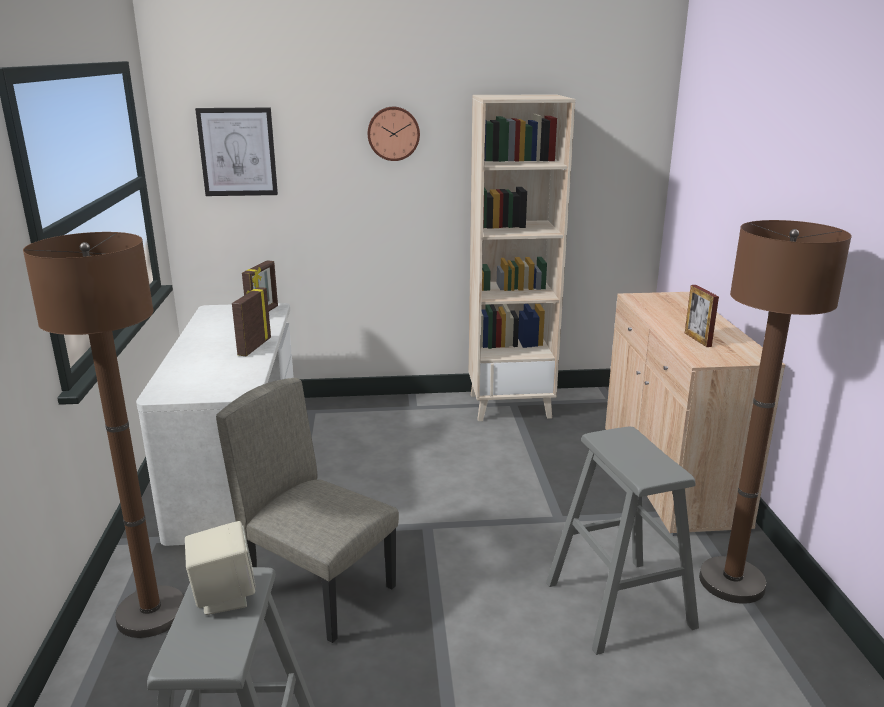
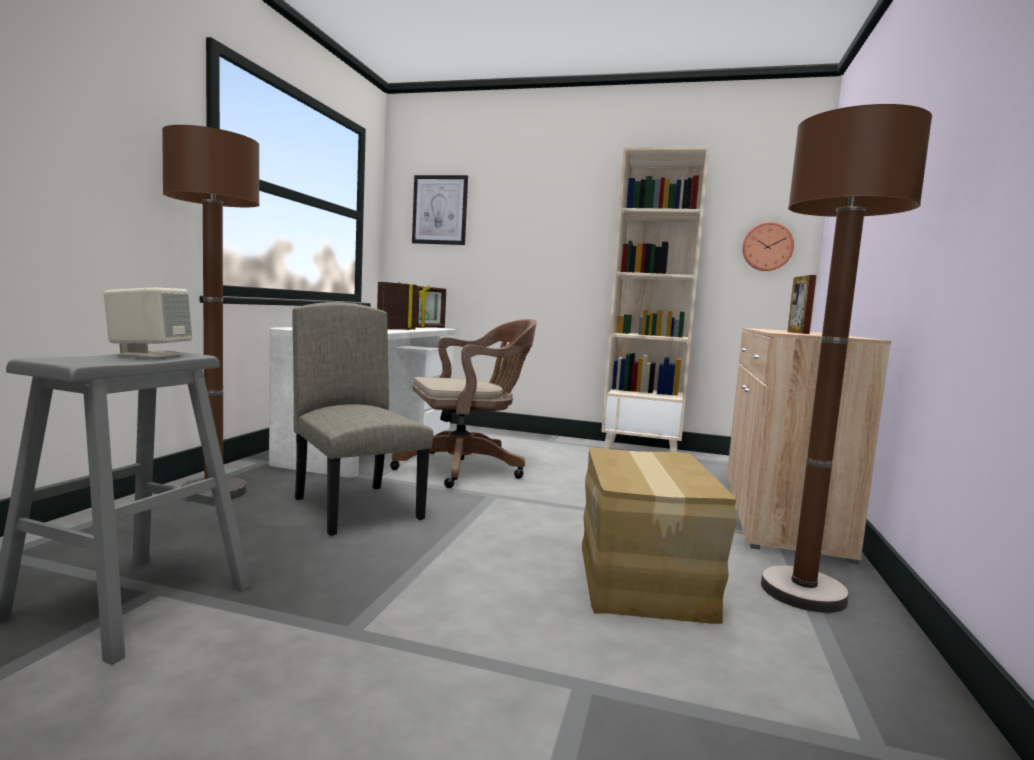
camera: 20 degrees right, 15 degrees down
(369, 486) = (466, 468): none -> brown office chair
(393, 133) = (561, 198): wall clock -> wall clock (767, 247)
(619, 605) = (645, 577): grey stool -> cardboard box

